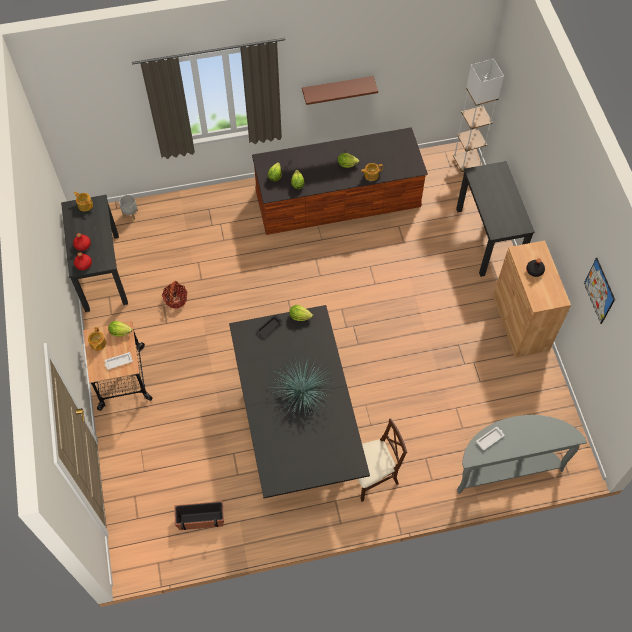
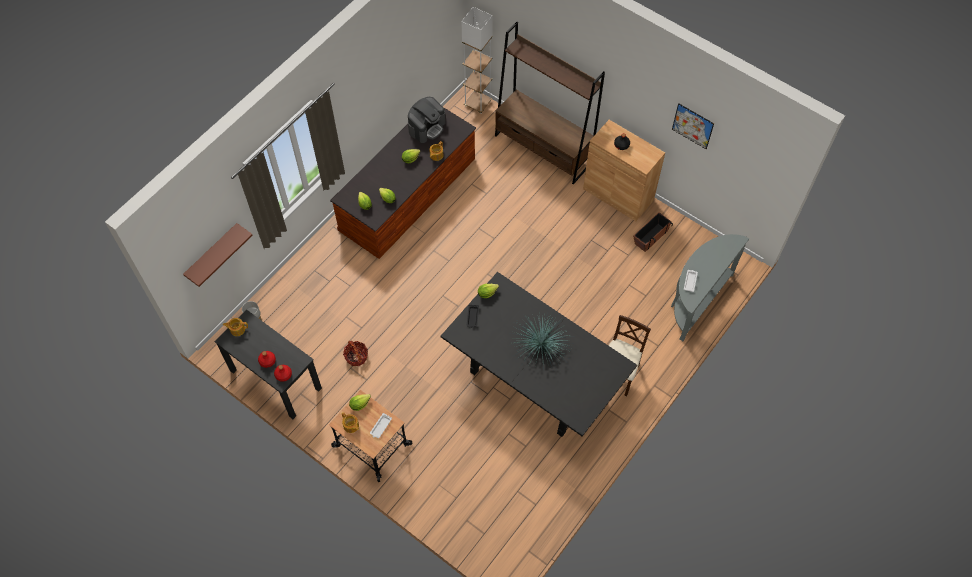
camera: 40 degrees left, 0 degrees up
(201, 519) = (530, 497): planter -> planter (650, 237)
(337, 89) = (371, 102): brown shelf -> brown shelf (212, 253)
(385, 147) = (427, 127): none -> coffee machine
(487, 238) = (543, 150): black desk -> brown bookcase

